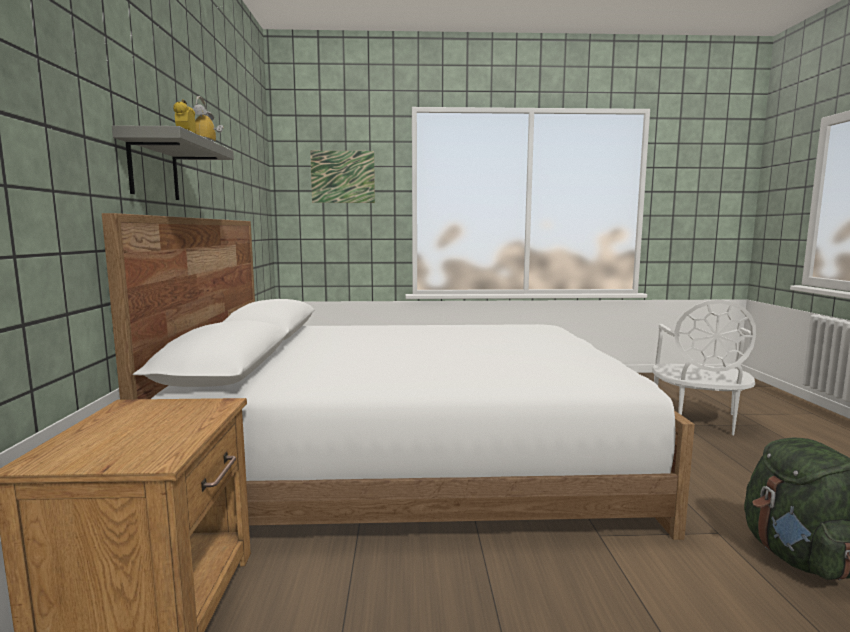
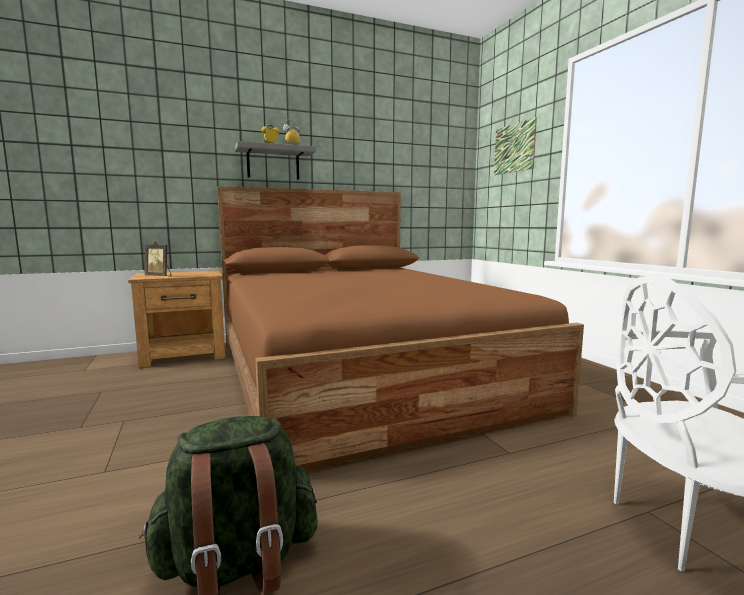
camera: 70 degrees right, 0 degrees up
(162, 443) = (159, 276): none -> picture frame
(411, 457) = (360, 370): white bed -> brown bed

